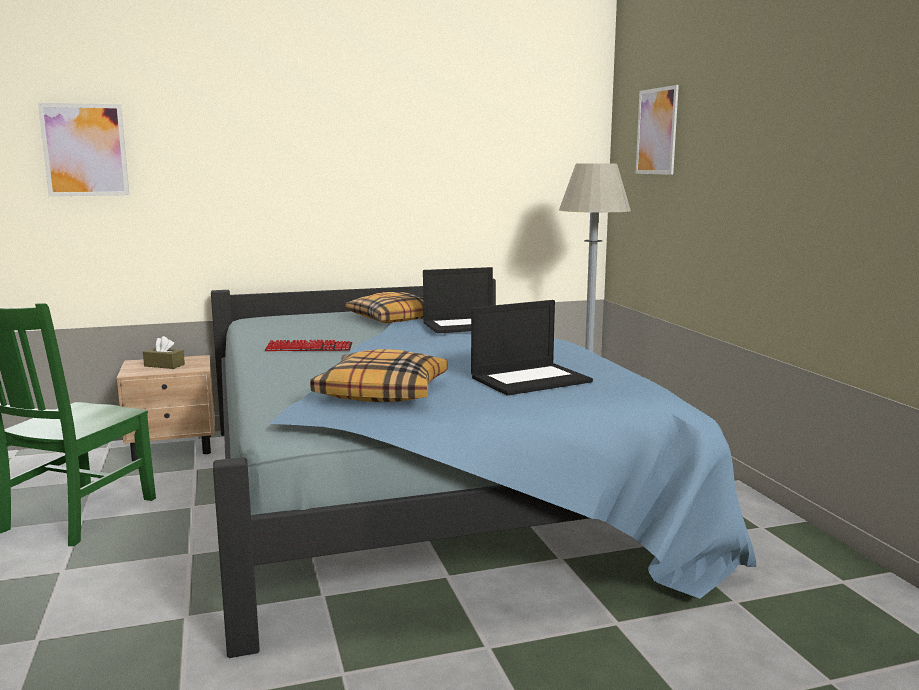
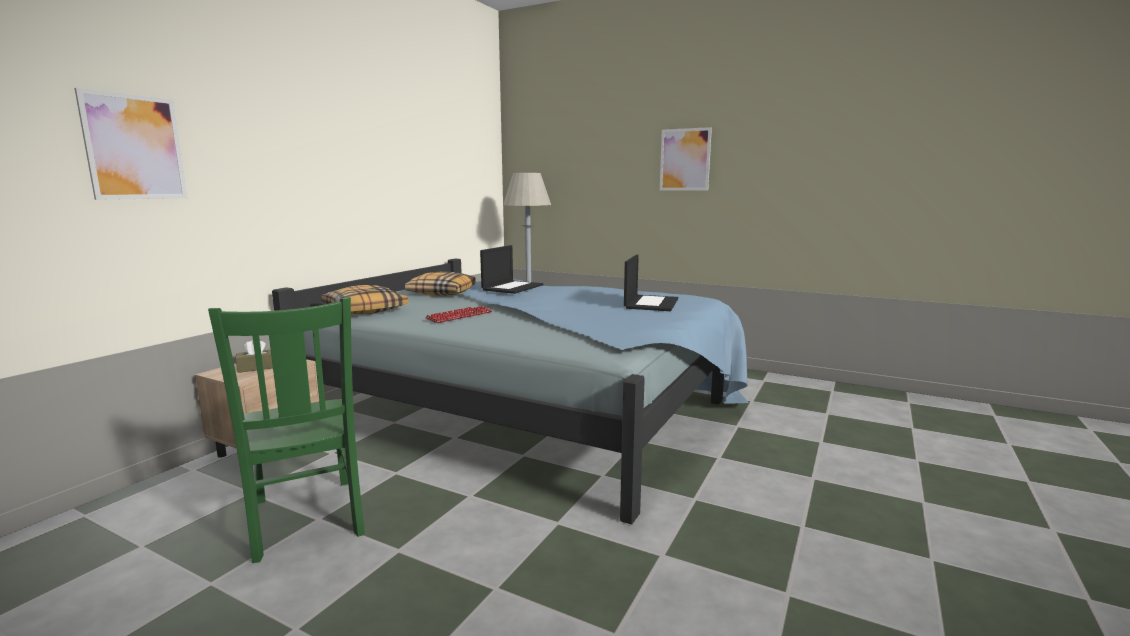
camera: 45 degrees left, 0 degrees up
(383, 392) = (614, 323): pillow -> pillow (365, 310)
(656, 131) = (556, 153): picture -> picture (685, 159)

